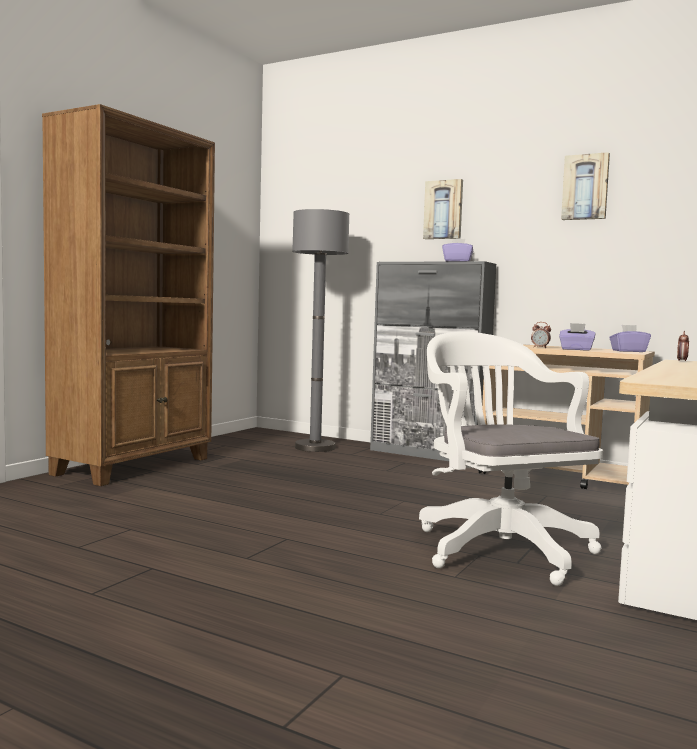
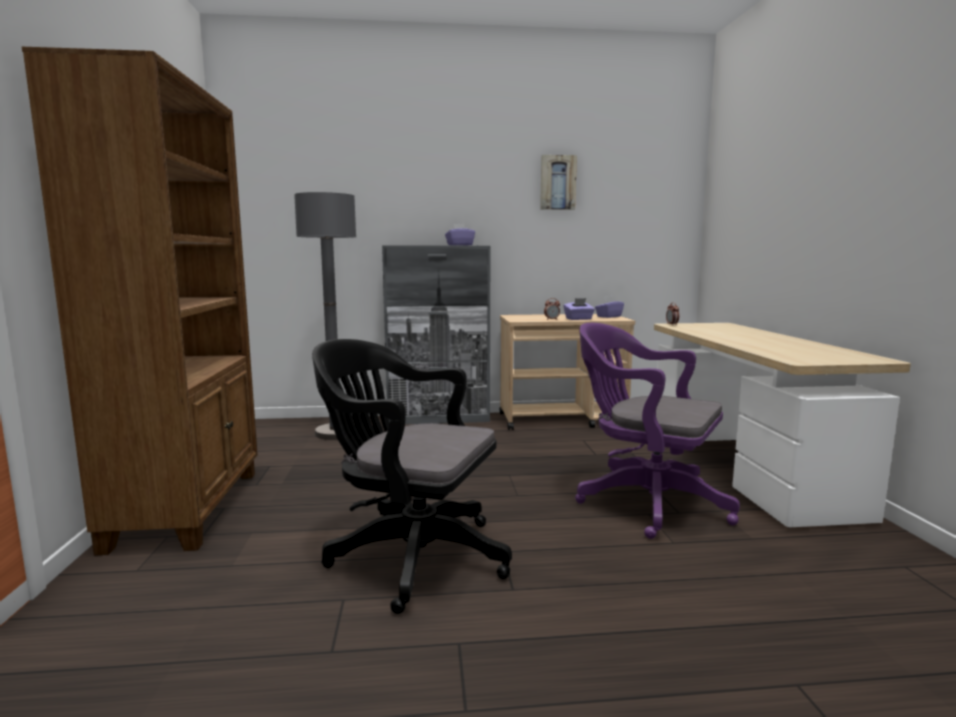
camera: 35 degrees left, 5 degrees up
(216, 522) = (410, 555): none -> black office chair
(443, 210) = (433, 195): picture -> none
(498, 547) = (645, 502): white office chair -> purple office chair

